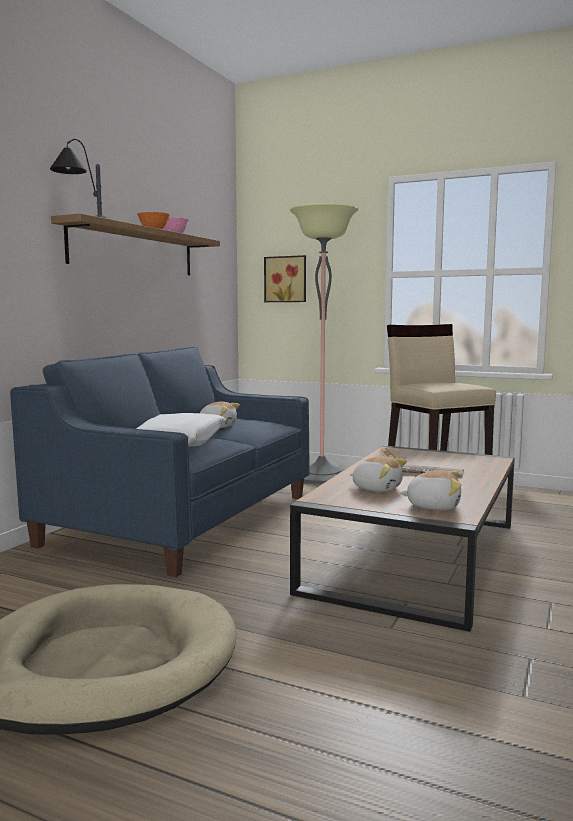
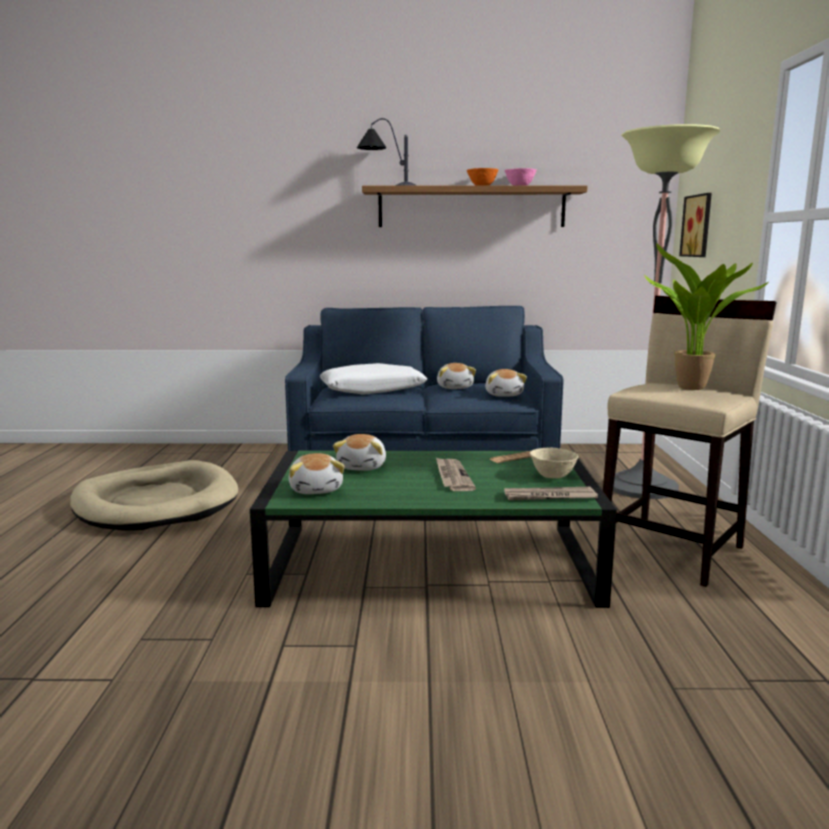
camera: 65 degrees right, 5 degrees up
(266, 422) = (504, 395): none -> plush toy
(415, 555) = (431, 563): brown coffee table -> green coffee table
(442, 456) = (552, 476): none -> beige bowl
(444, 382) = (693, 389): none -> potted plant
(486, 462) = (549, 497): none -> newspaper

